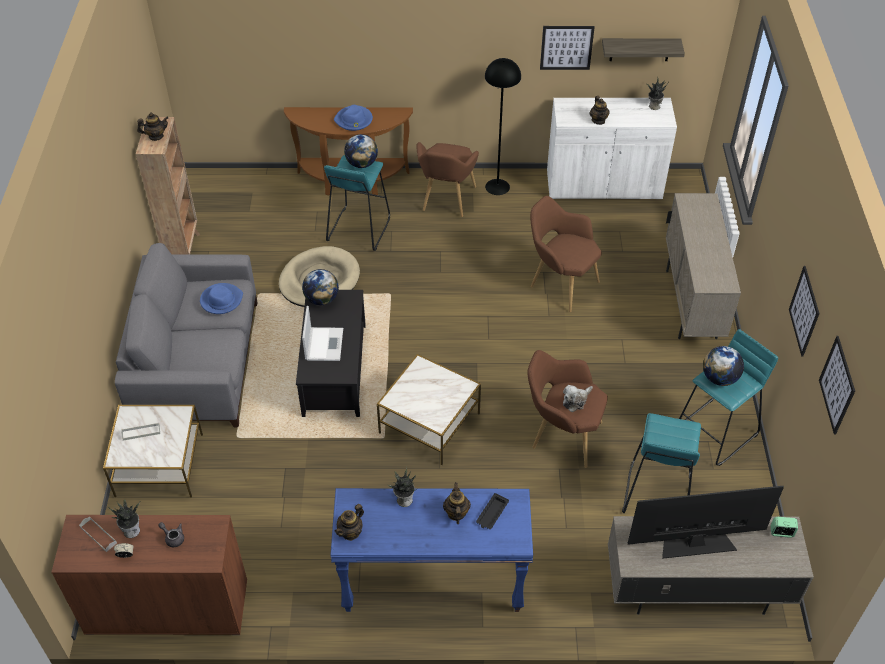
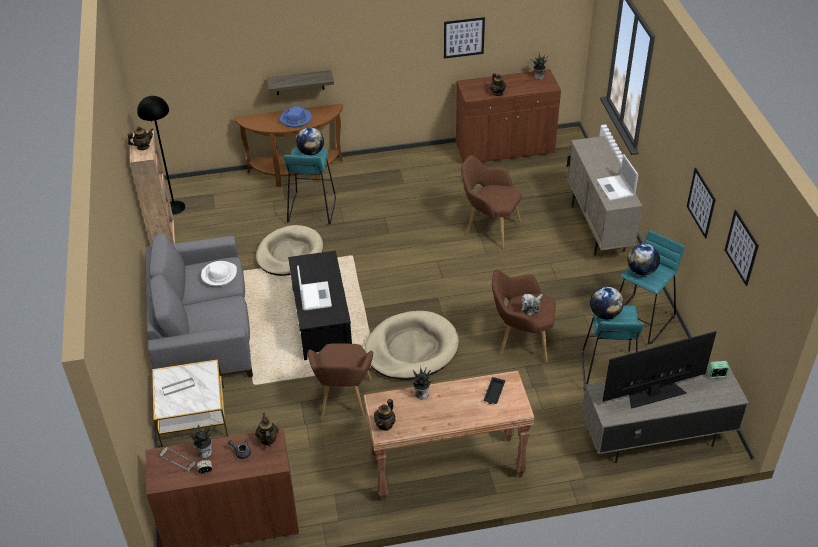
camera: 10 degrees left, 5 degrees down
(221, 300) = (219, 275): blue hat -> white hat
(322, 299) = (303, 262): globe -> globe (604, 314)
(429, 423) = (411, 349): side table -> beige dog bed
(432, 585) = (447, 470): blue console table -> brown console table
(446, 201) = (379, 178): brown armchair -> brown armchair (344, 400)
(456, 513) = (465, 397): teapot -> teapot (268, 439)
(497, 186) = (418, 161): black floor lamp -> black floor lamp (174, 207)
(603, 185) = (505, 149): white cabinet -> brown cabinet
(640, 49) = (522, 32): shelf -> shelf (299, 82)
(713, 265) = (616, 188): none -> laptop

